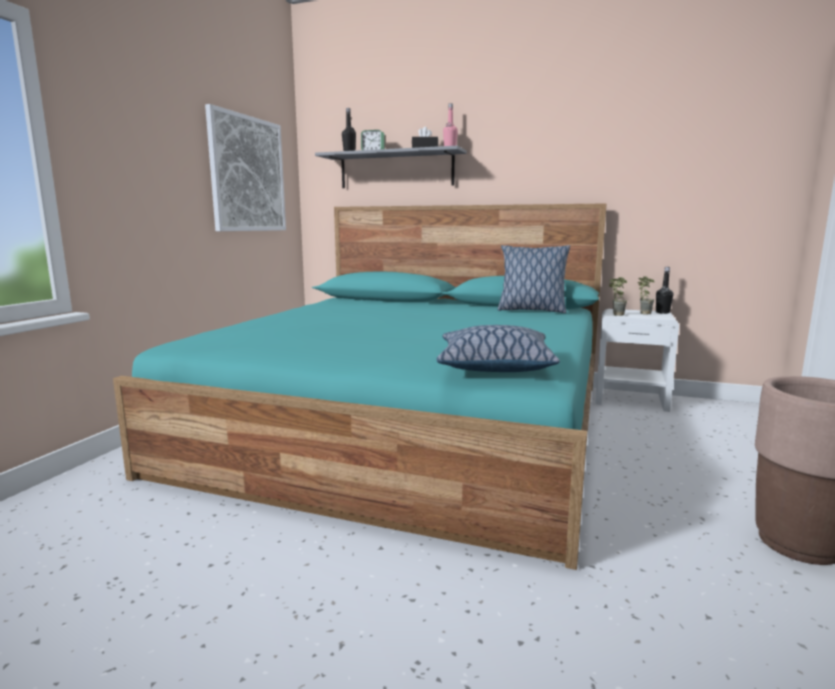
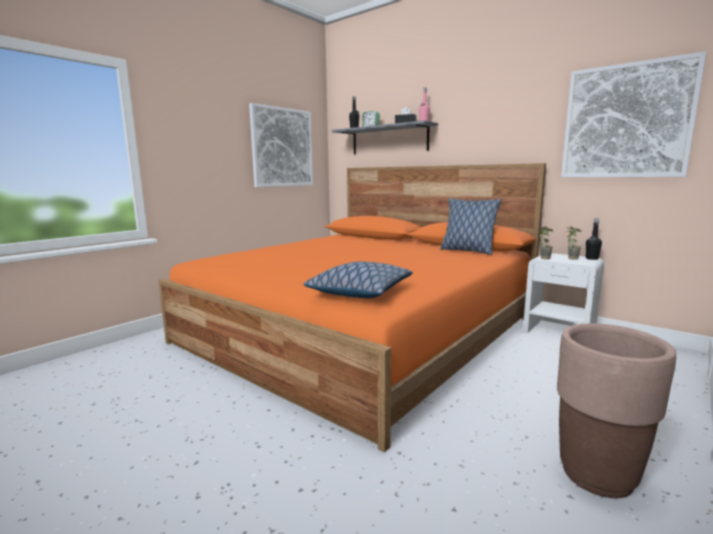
camera: 20 degrees right, 0 degrees up
(410, 424) = (361, 330): turquoise bed -> orange bed
(692, 158) = (626, 121): none -> picture

